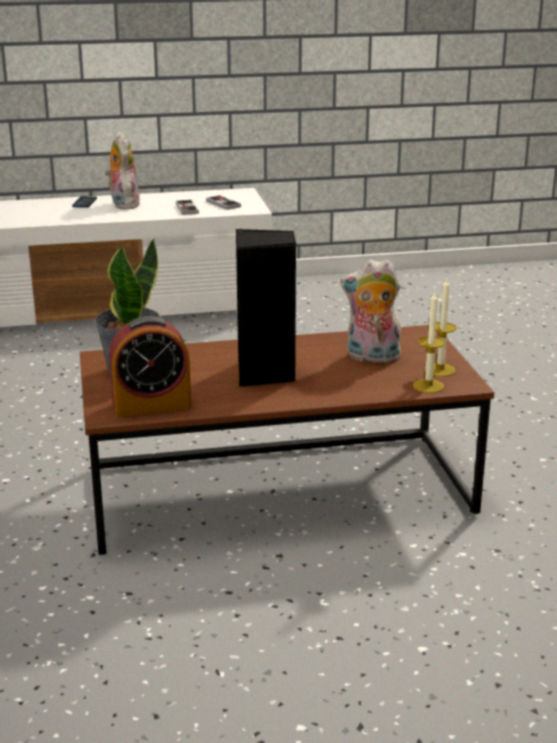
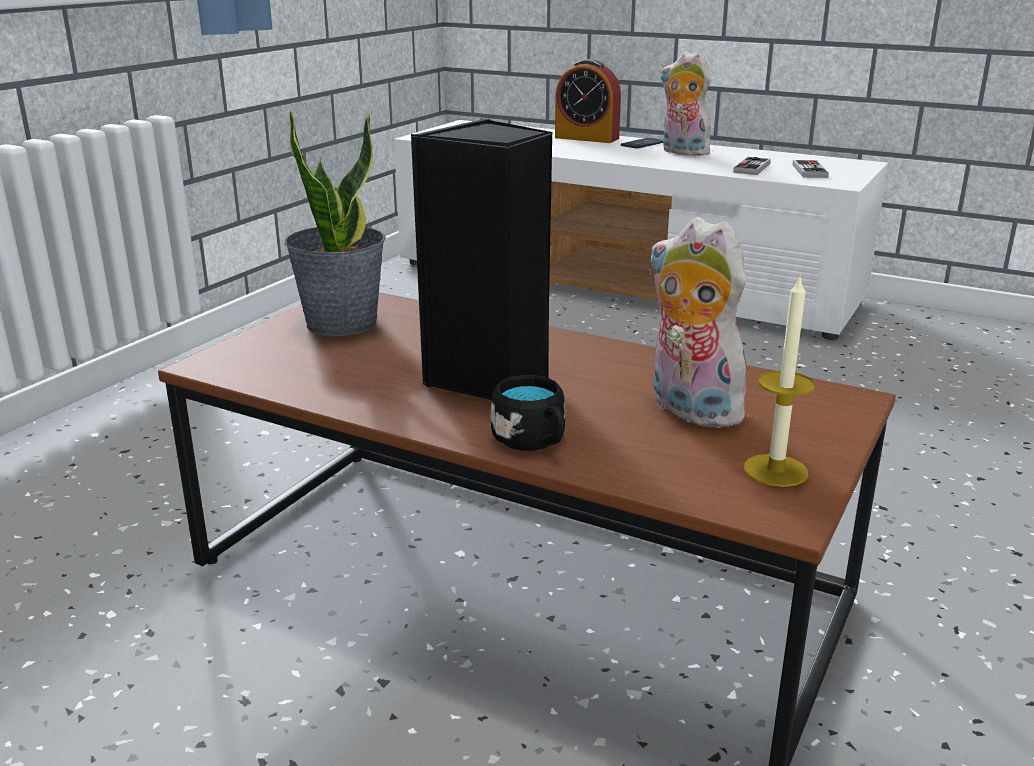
camera: 40 degrees right, 0 degrees up
(123, 204) = (682, 152): plush toy -> plush toy turned 75 degrees counterclockwise
(151, 406) = (275, 370): alarm clock -> alarm clock (586, 138)
(335, 392) = (533, 442): none -> black mug
(428, 386) = (705, 490): candle -> none

